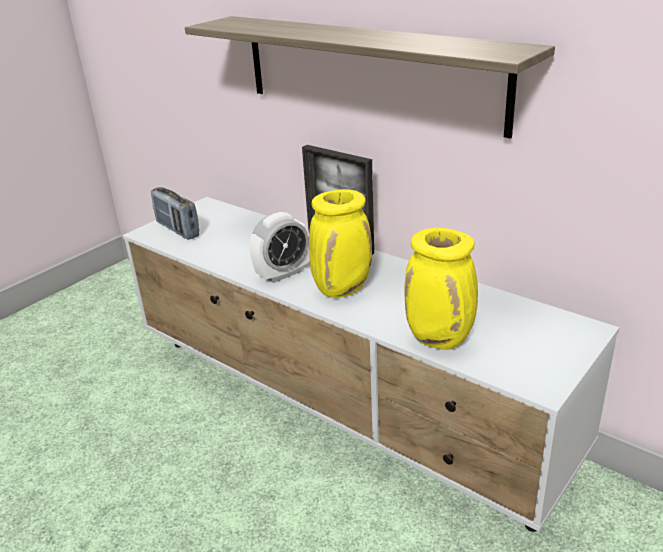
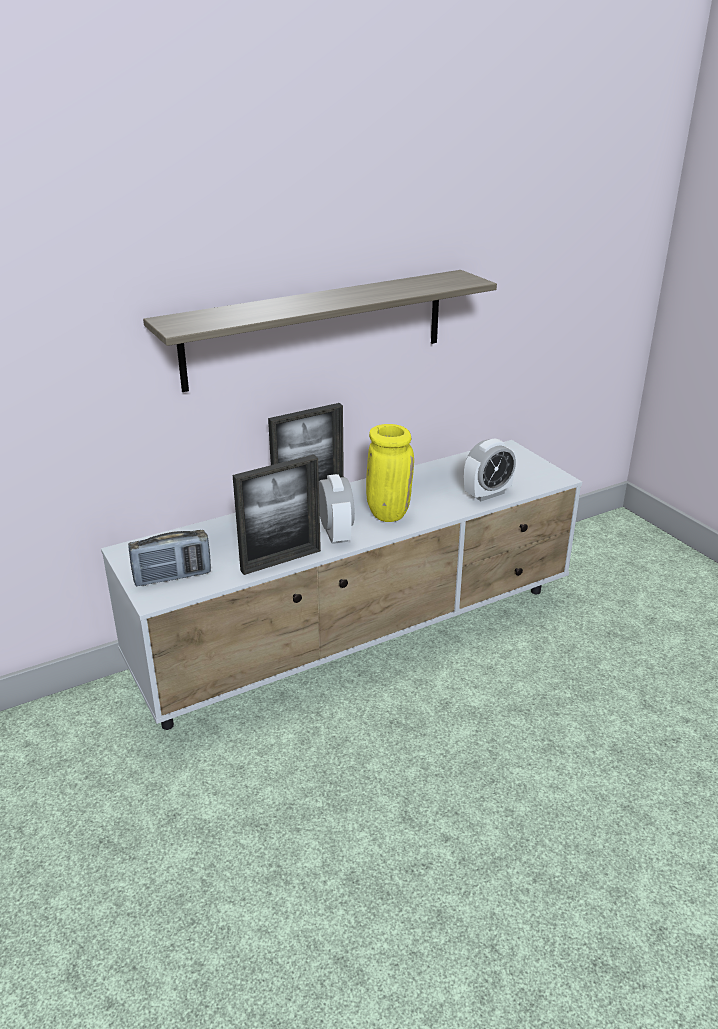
camera: 70 degrees left, 0 degrees up
(222, 262) = (281, 560): none -> picture frame
(441, 339) = (487, 494): yellow vase -> alarm clock

